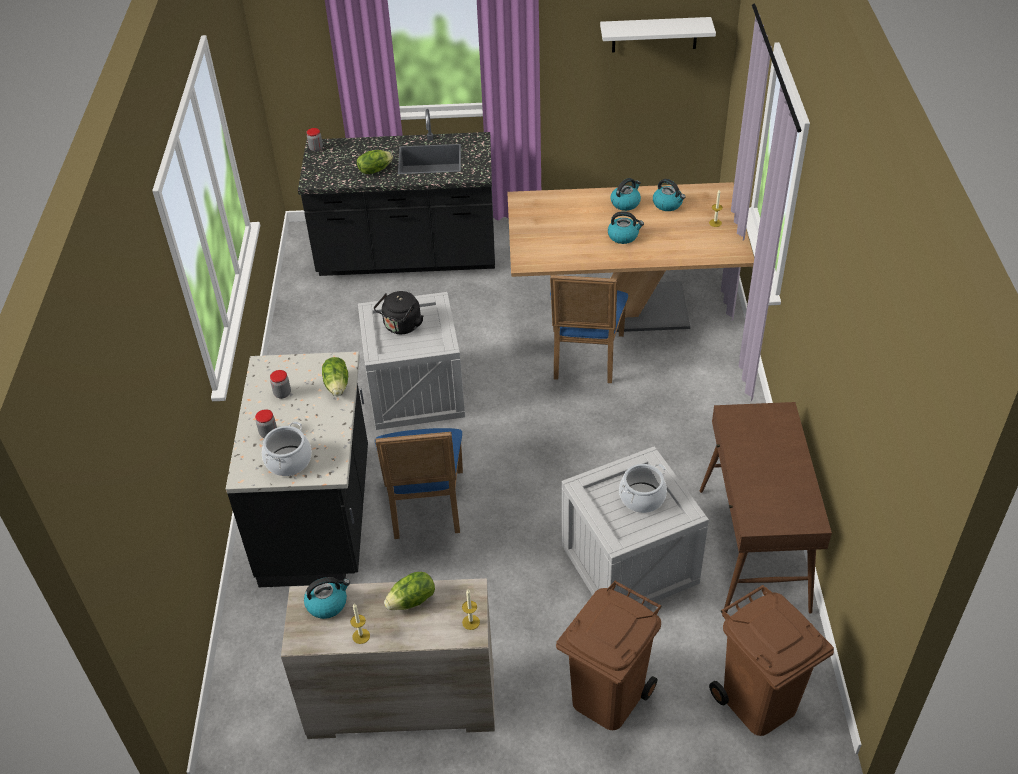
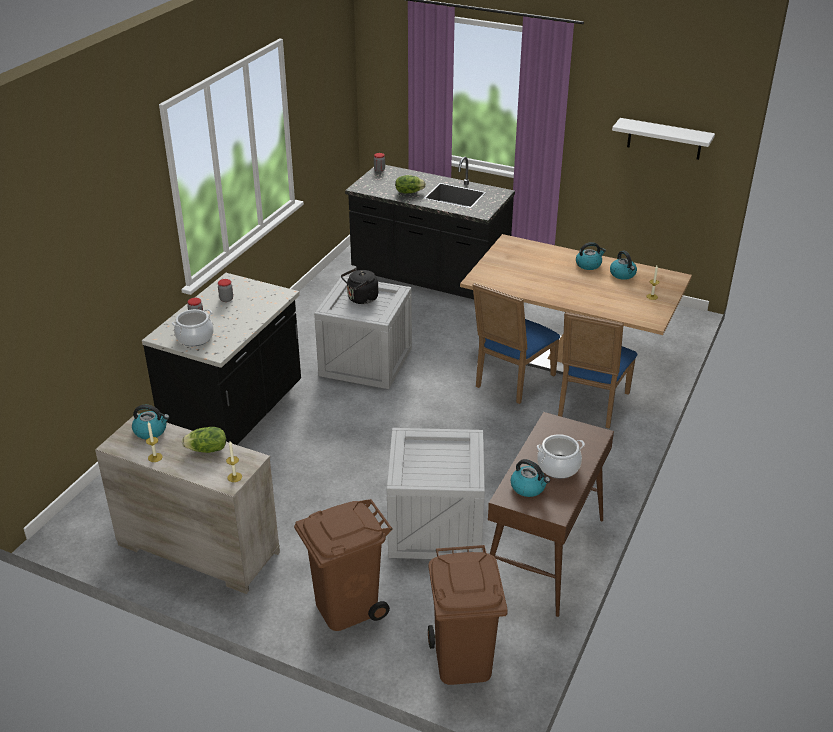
camera: 25 degrees right, 10 degrees down
(337, 385) = (266, 305): lettuce -> none
(425, 508) = (313, 436): blue chair -> blue chair (589, 406)
(623, 236) = (568, 285): kettle -> kettle (528, 487)
(642, 497) = (445, 460): cooking pot -> cooking pot (558, 467)

